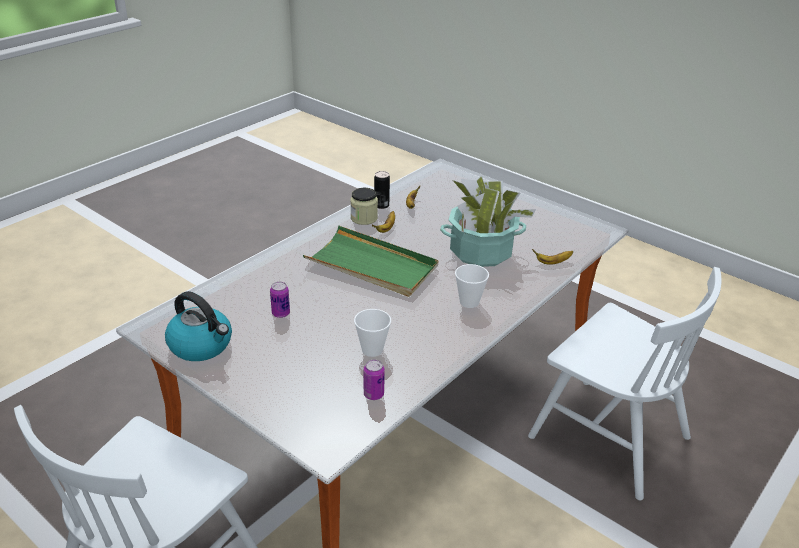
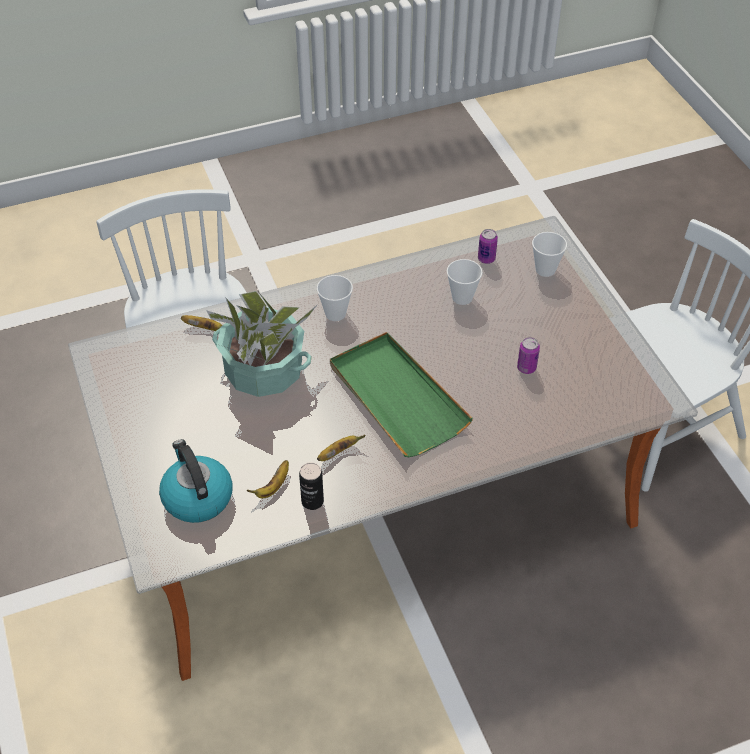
camera: 150 degrees left, 15 degrees up
(202, 345) = (615, 358): kettle -> kettle (197, 497)
(305, 405) = (545, 269): none -> cup
(364, 218) = (352, 483): jar -> none

